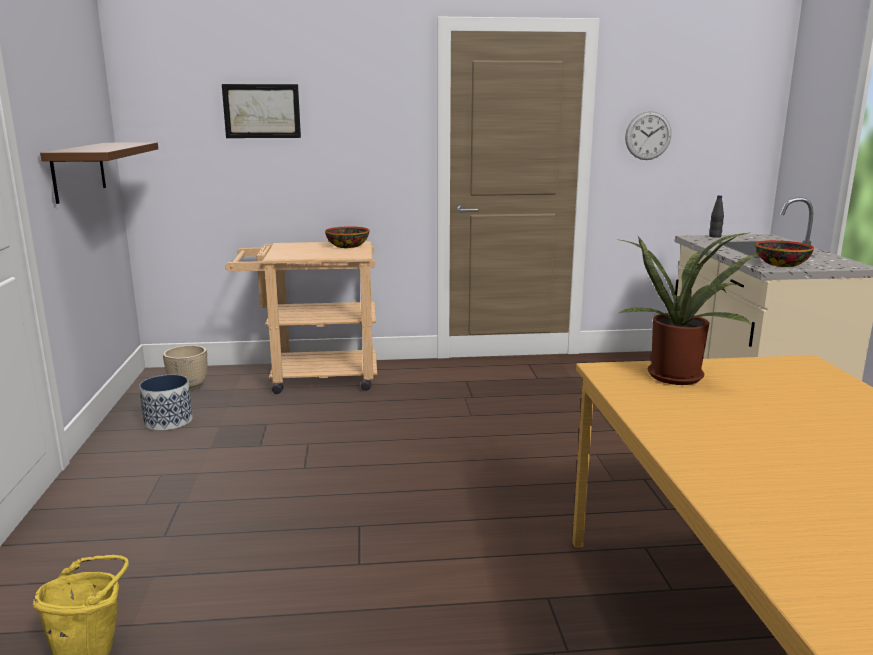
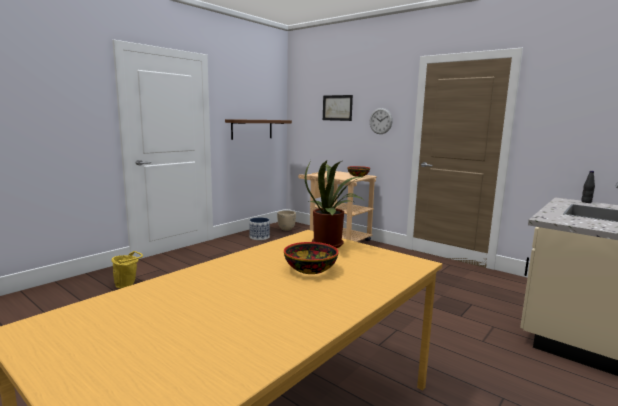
camera: 45 degrees right, 5 degrees down
(648, 135) = (557, 125): wall clock -> wall clock (380, 121)
(782, 264) = (567, 220): bowl -> bowl (311, 269)

